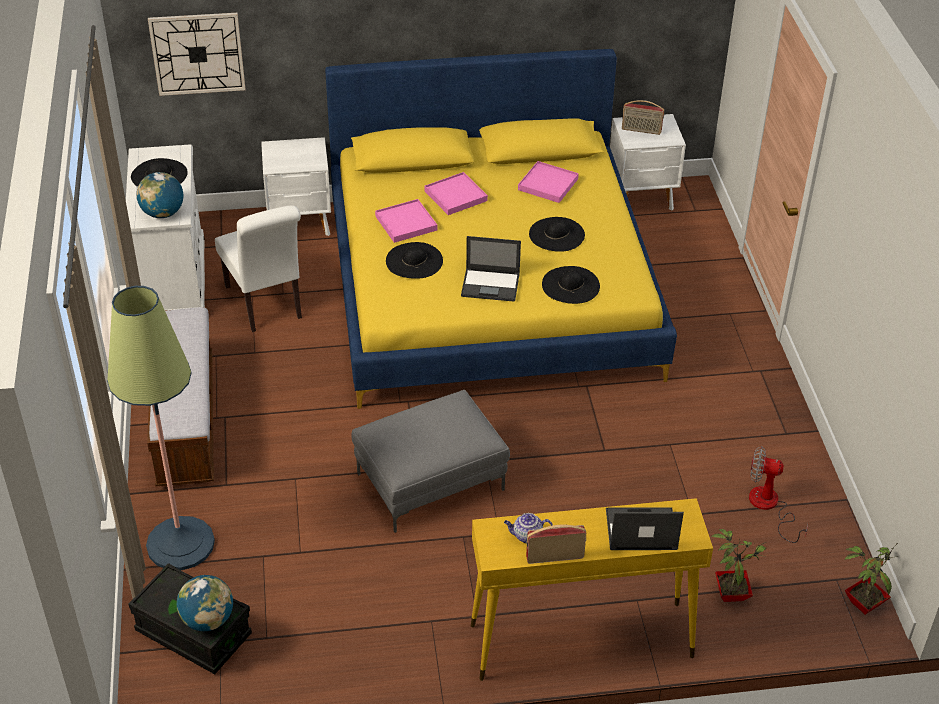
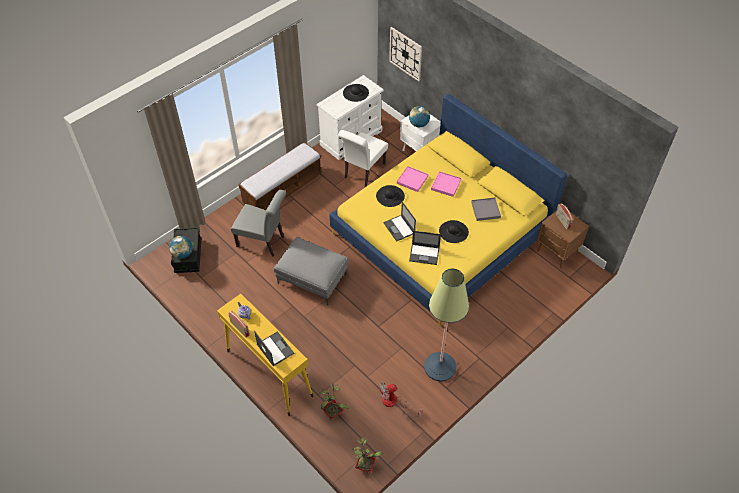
camera: 55 degrees right, 10 degrees up
(163, 213) = (334, 108): globe -> globe (418, 124)
(180, 544) = (224, 226): floor lamp -> floor lamp (440, 367)
(279, 505) = (263, 242): none -> grey chair
(548, 184) = (485, 210): pink tray -> grey tray
(570, 285) = (424, 254): black hat -> laptop
(642, 198) = (557, 253): white nightstand -> brown nightstand
(769, 506) = (394, 403): fan -> fan turned 90 degrees counterclockwise

